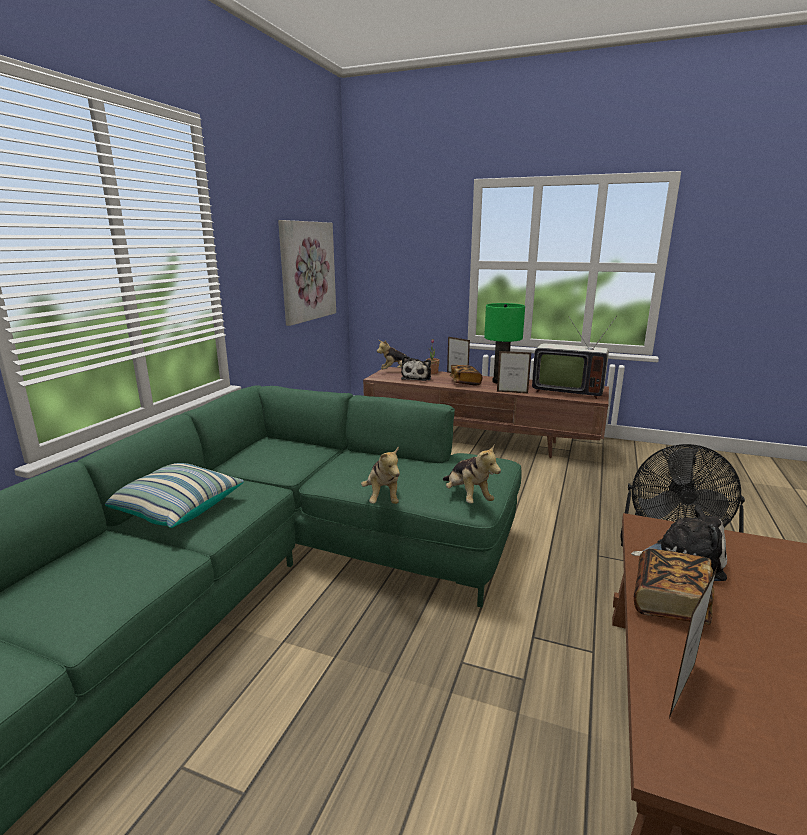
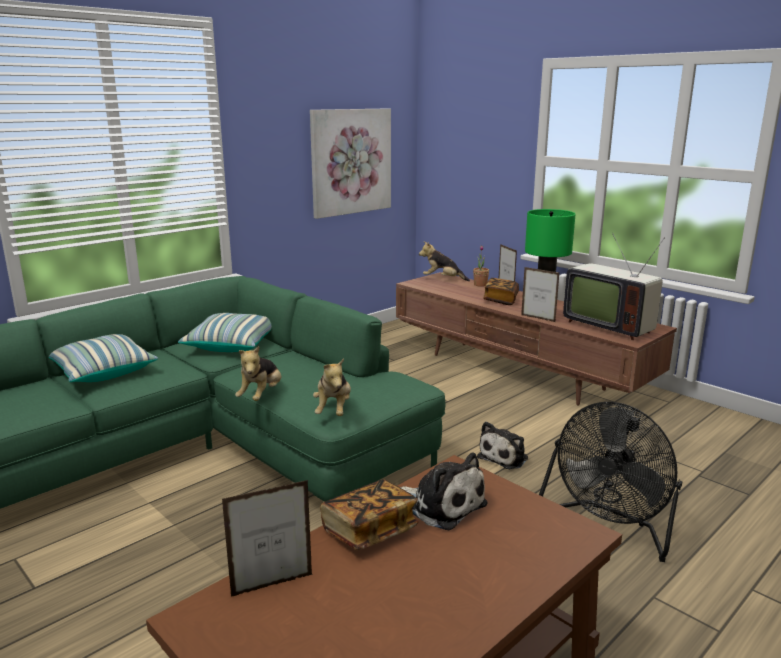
camera: 25 degrees right, 0 degrees up
(286, 455) = (232, 345): none -> pillow
(417, 378) = (454, 288): plush toy -> plush toy (505, 457)

